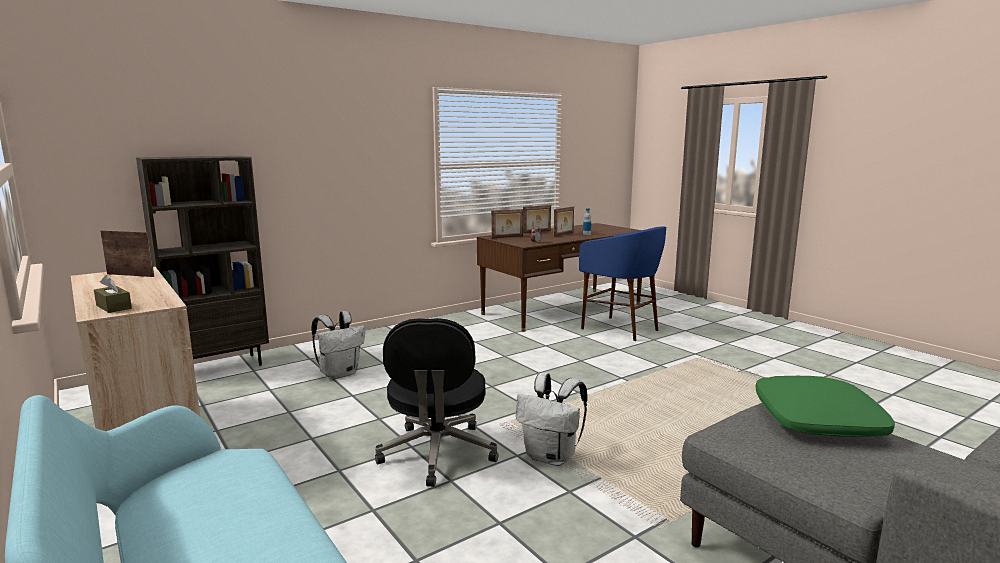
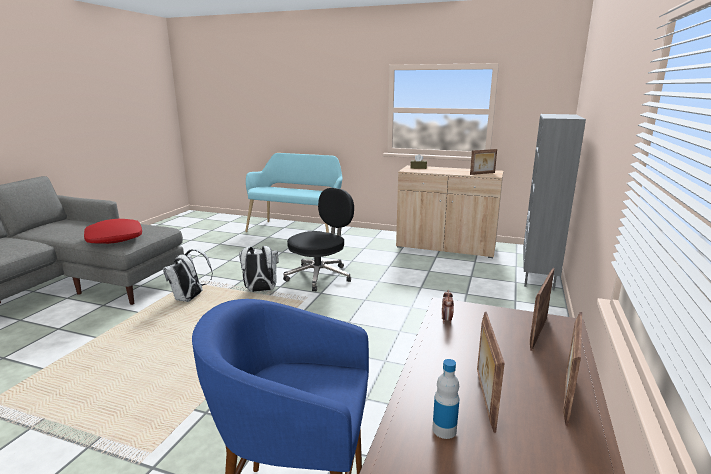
camera: 145 degrees right, 5 degrees up
(219, 367) = (539, 277): brown bookcase -> grey bookcase
(340, 373) = (464, 297): white backpack -> white backpack (190, 298)
(437, 454) = (320, 276): black office chair -> black office chair turned 75 degrees clockwise
(818, 420) = (114, 238): green pillow -> red pillow

